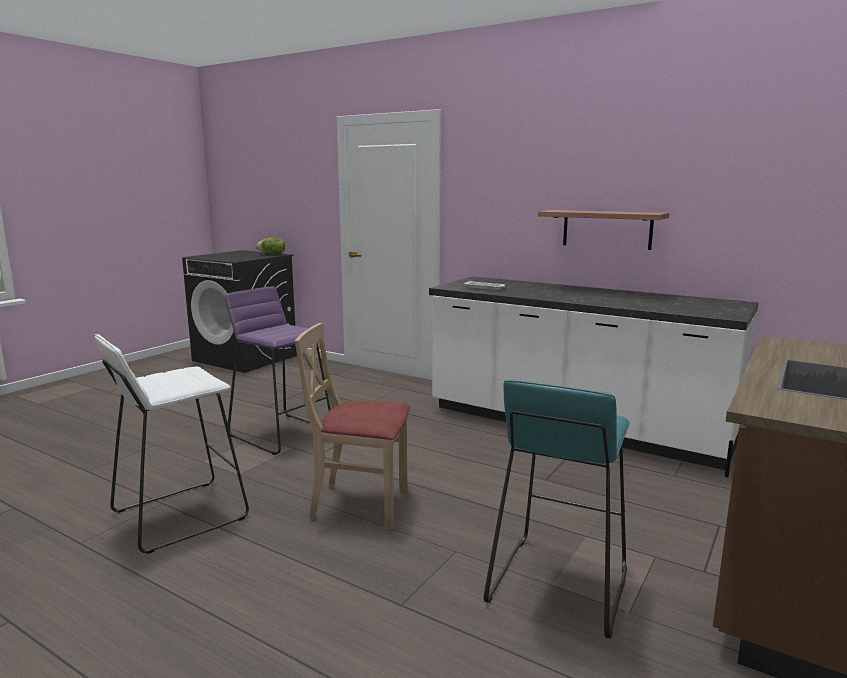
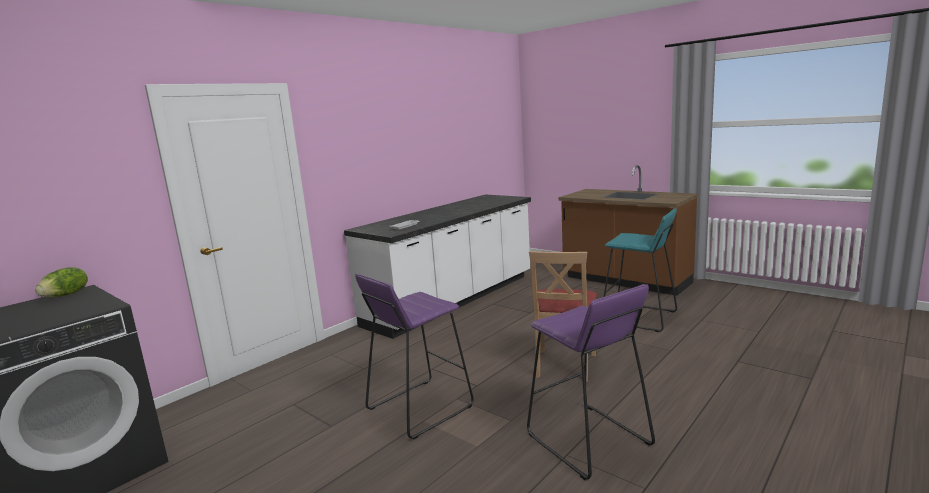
camera: 80 degrees left, 0 degrees up
(178, 515) = (588, 440): white stool -> purple stool
(607, 229) = (419, 170): shelf -> none

